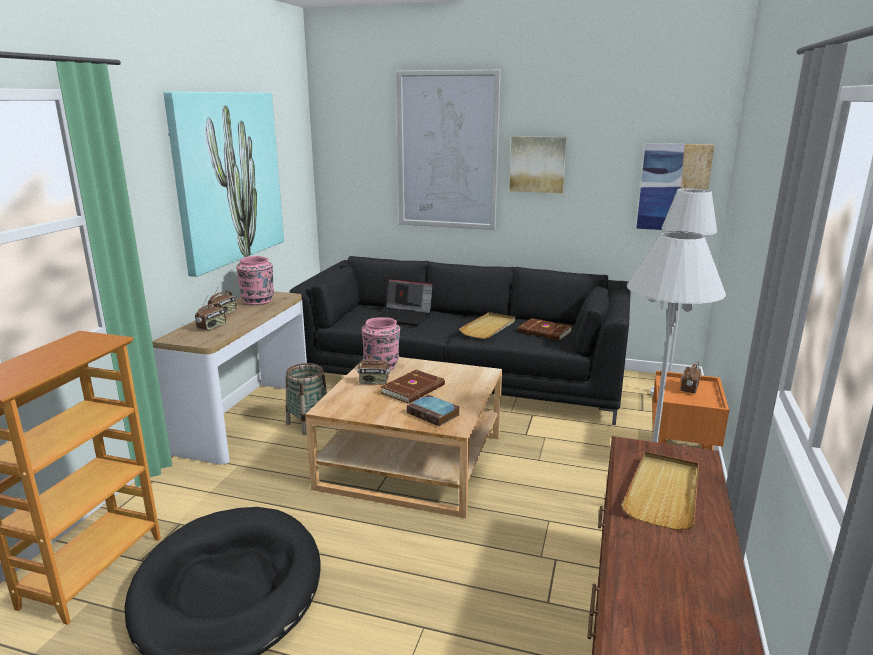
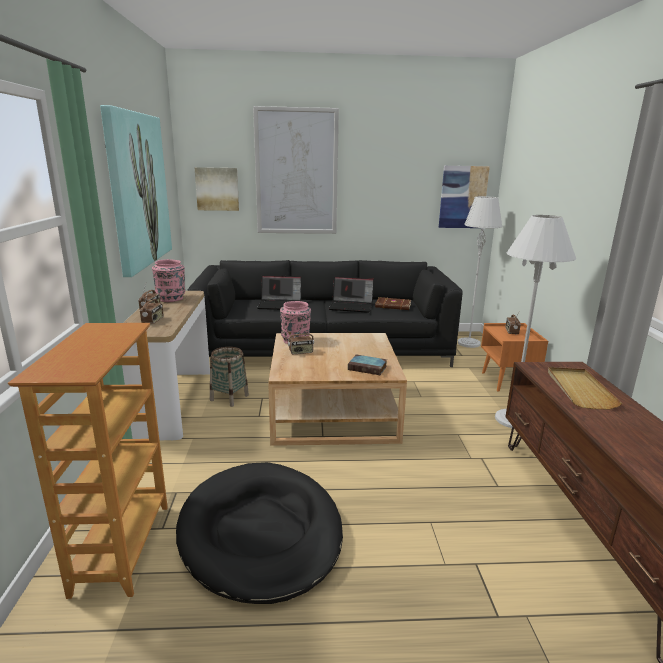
camera: 20 degrees left, 0 degrees up
(414, 389) = (336, 353): brown book -> none
(489, 328) = (351, 306): beige tray -> laptop
(537, 164) = (367, 182): picture -> picture (217, 189)

